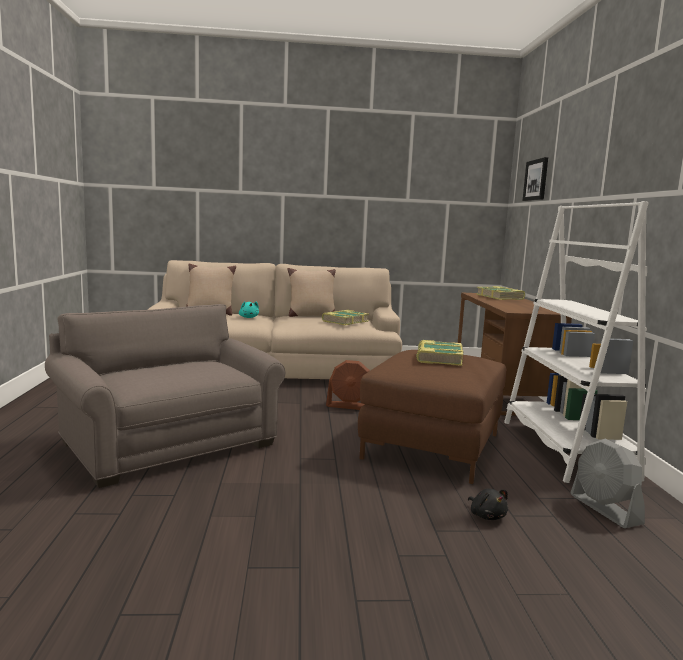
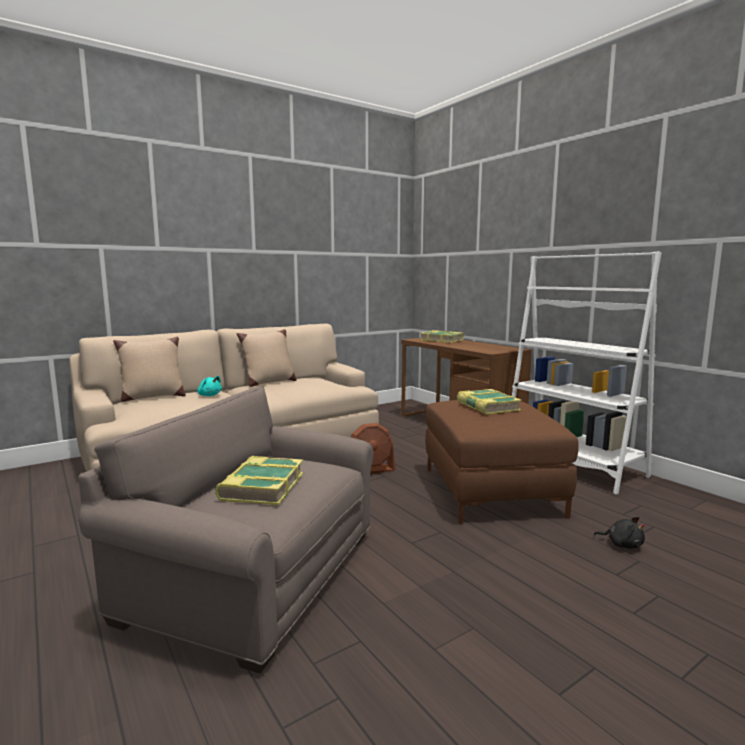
camera: 30 degrees left, 0 degrees up
(345, 321) = (313, 383): book -> book (261, 487)
(536, 180) = (455, 233): picture -> none
(605, 509) = (668, 508): grey fan -> none

